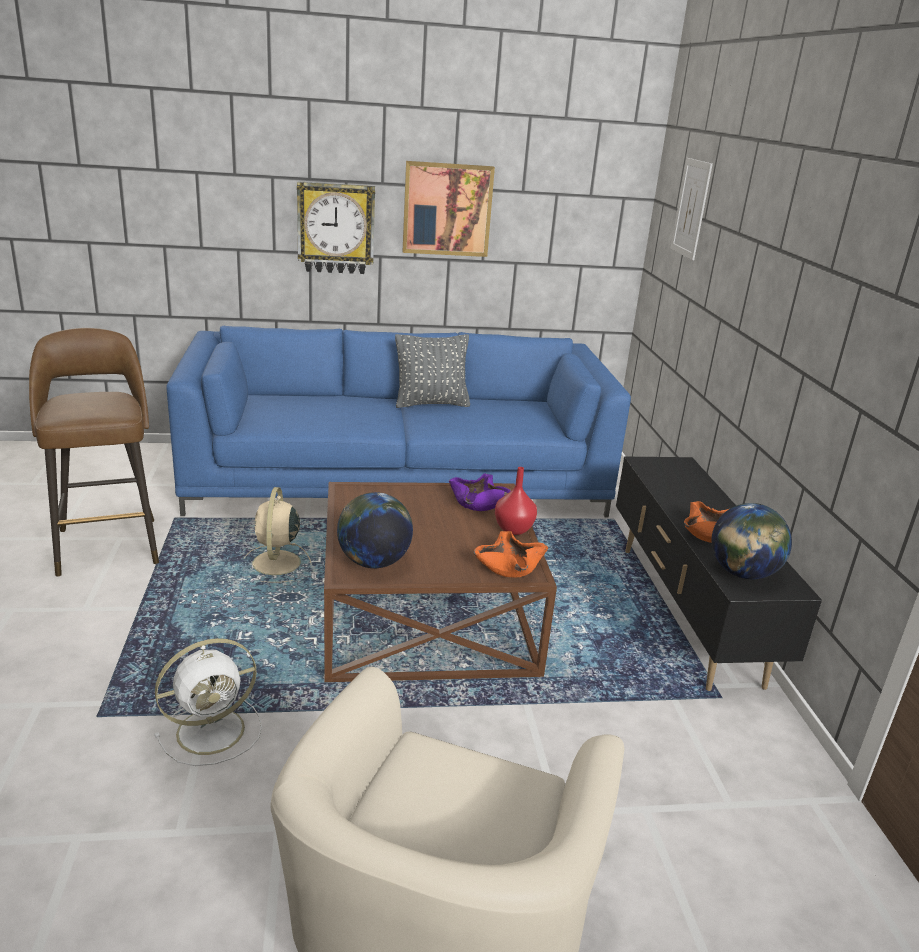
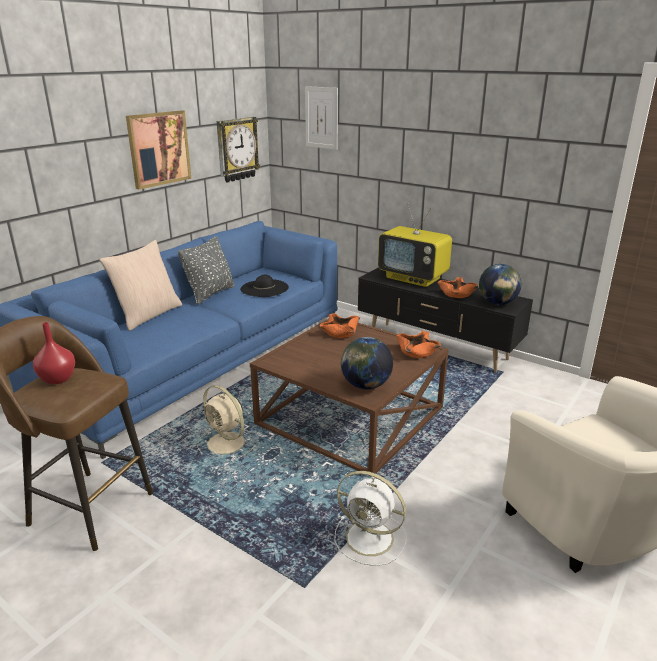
camera: 45 degrees left, 0 degrees up
(214, 730) = (371, 538): white fan -> white fan turned 105 degrees clockwise
(336, 228) = (85, 182): wall clock -> wall clock (237, 149)
(337, 397) = (148, 315): none -> beige pillow
(477, 503) = (340, 333): purple bowl -> orange bowl
(491, 421) = (264, 288): none -> black hat
(513, 529) = (381, 335): red vase -> red vase (57, 379)
(696, 489) = (413, 278): none -> television

